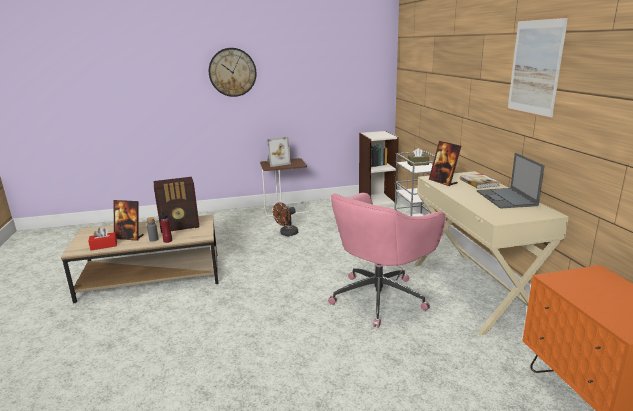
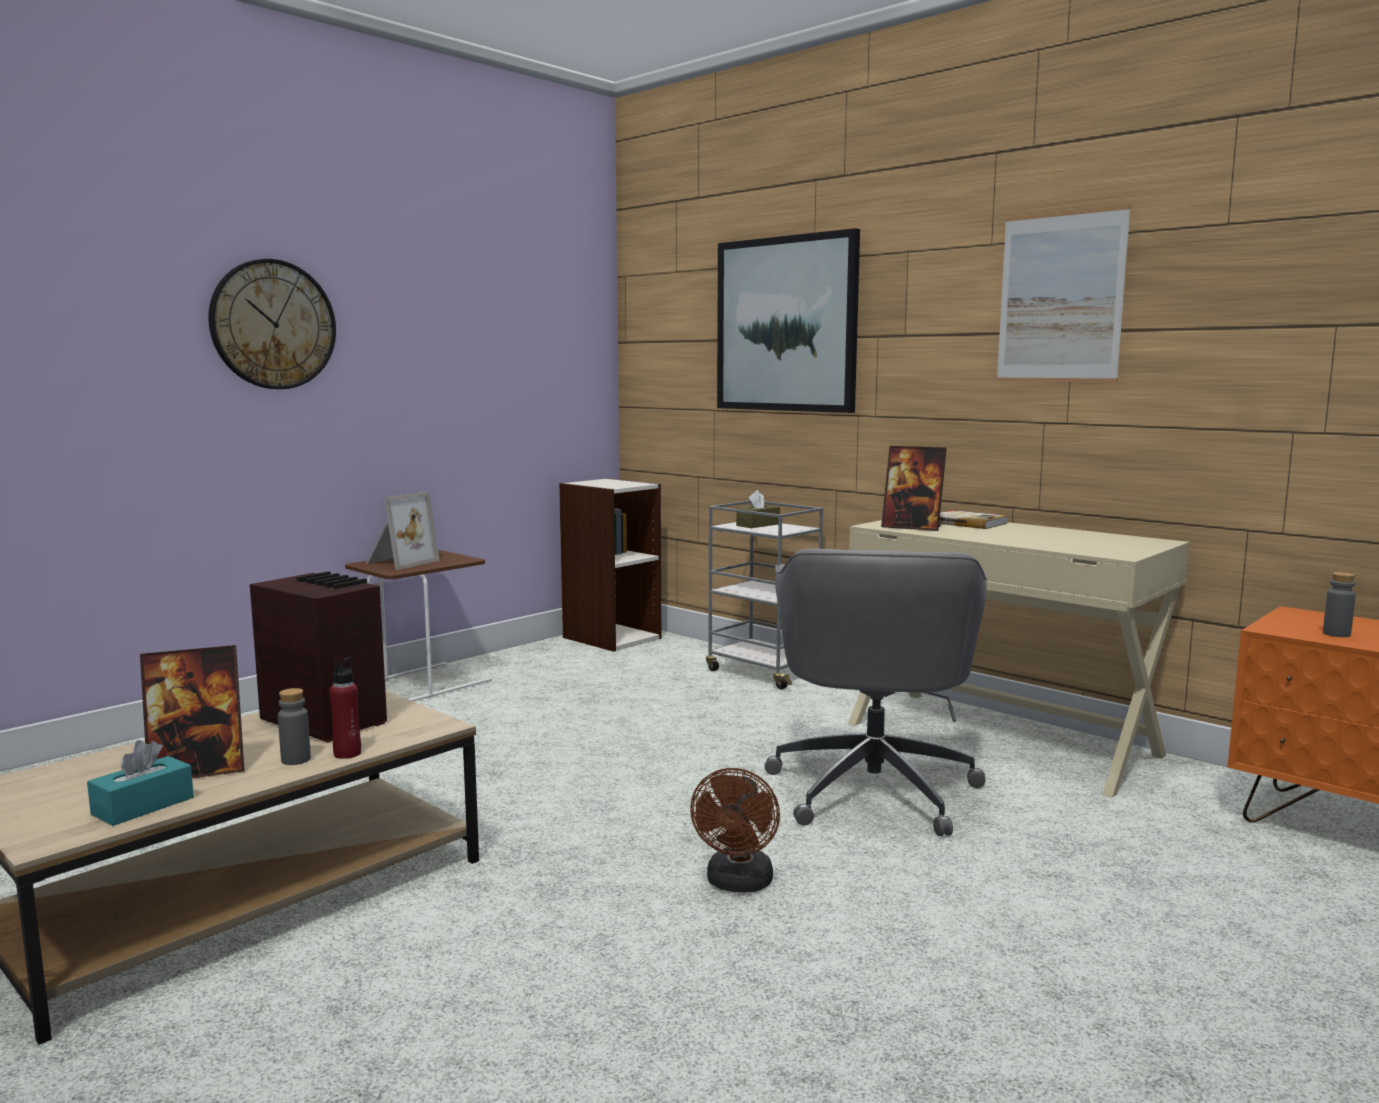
camera: 35 degrees left, 10 degrees down
(104, 246) = (143, 806): red tissue box -> turquoise tissue box
(180, 226) = (324, 720): radio -> radio turned 90 degrees counterclockwise
(286, 234) = (500, 728): brown fan -> brown fan (738, 884)
(380, 297) = (873, 788): pink office chair -> grey office chair
(442, 67) = (786, 324): none -> picture
(506, 198) = (1061, 534): laptop -> none
(584, 291) = (1336, 634): none -> grey bottle

